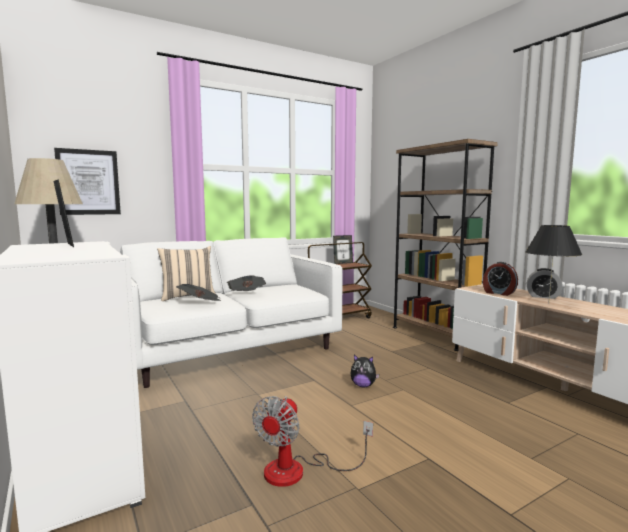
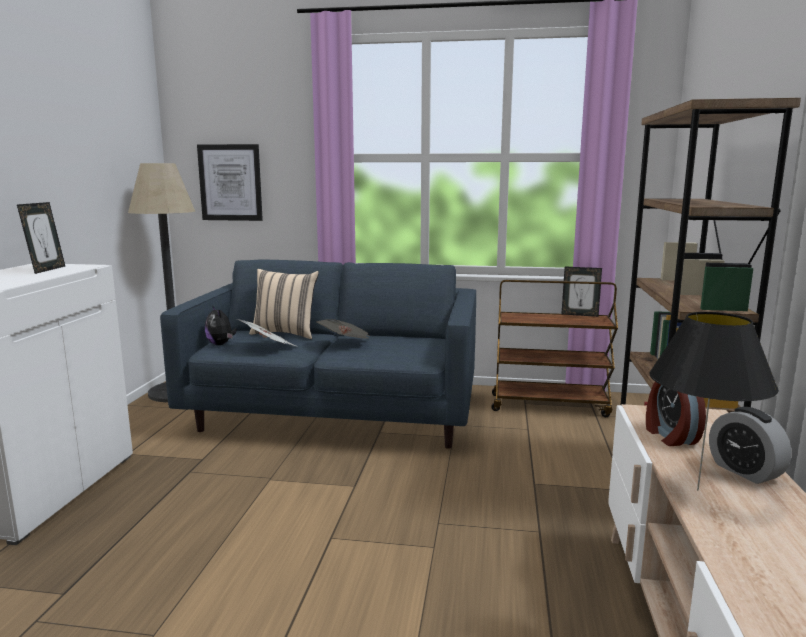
camera: 40 degrees right, 5 degrees up
(227, 352) = (334, 414): white sofa -> blue sofa
(298, 471) = (147, 584): fan -> none
(363, 385) = (394, 518): plush toy -> plush toy (221, 344)

